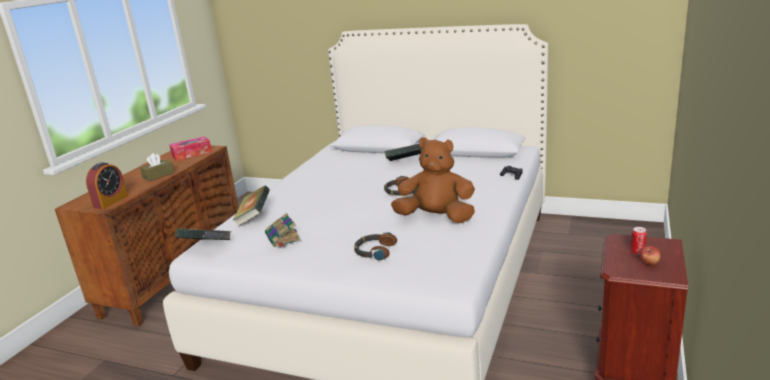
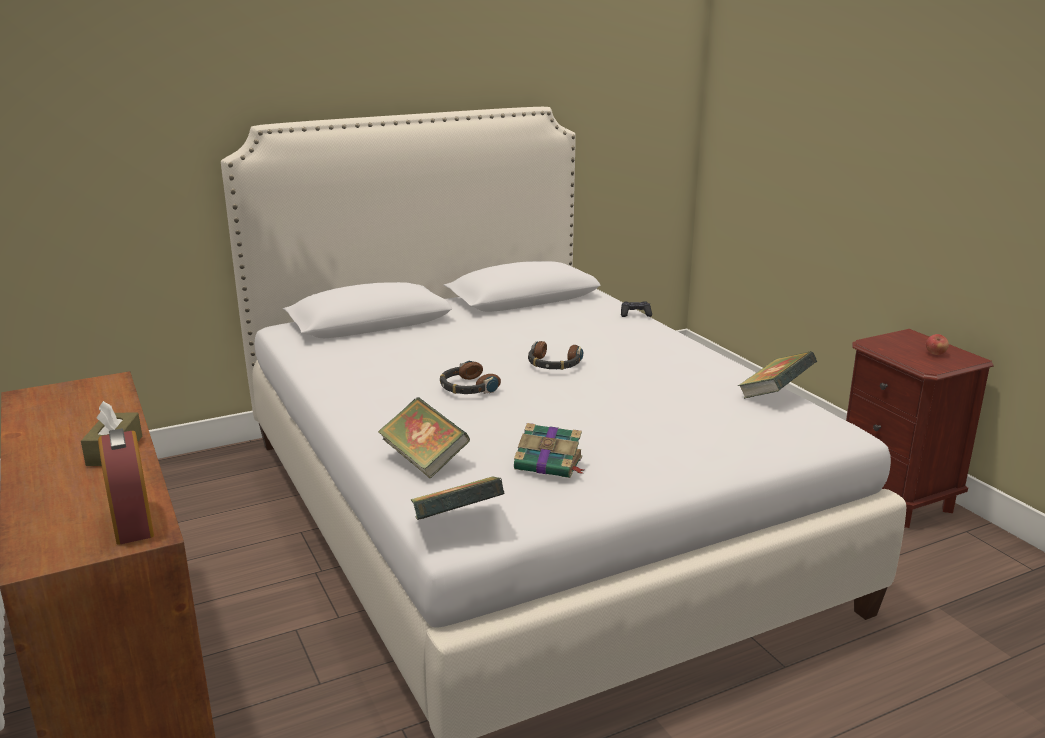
camera: 50 degrees left, 0 degrees up
(192, 154) = (84, 400): tissue box -> none
(374, 251) = (694, 434): headphones -> headphones (467, 388)
(405, 163) = (467, 332): book -> book (774, 395)
(436, 218) = (667, 378): brown plush toy -> none
(637, 252) = (908, 348): can -> none

